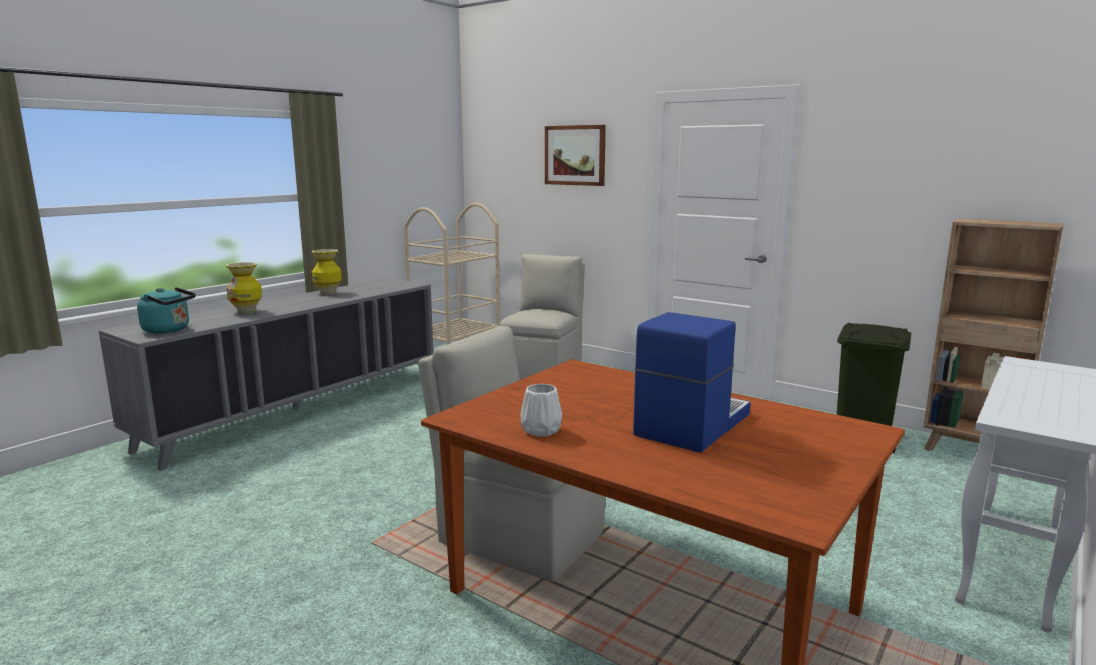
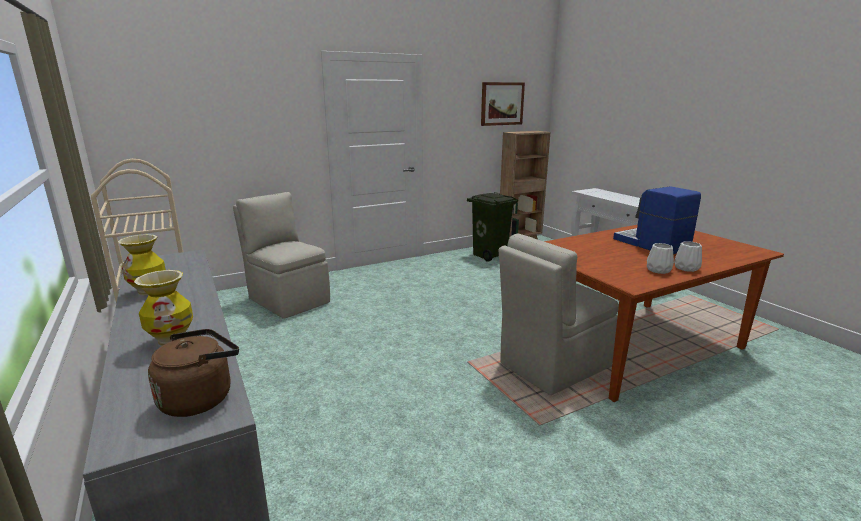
camera: 65 degrees left, 5 degrees up
(169, 330) = (200, 398): turquoise kettle -> brown kettle
(573, 448) = (686, 268): none -> white vase
(575, 155) = (246, 103): picture -> picture (502, 104)

